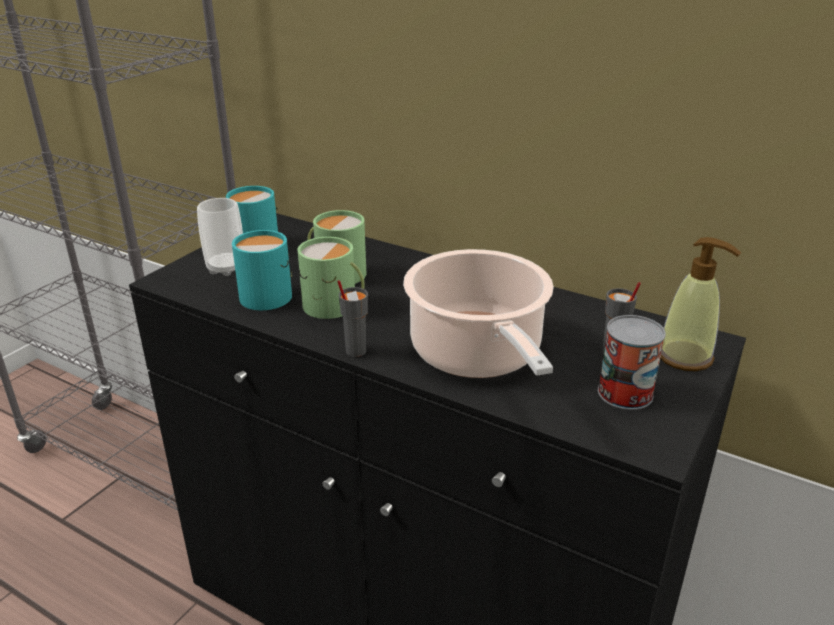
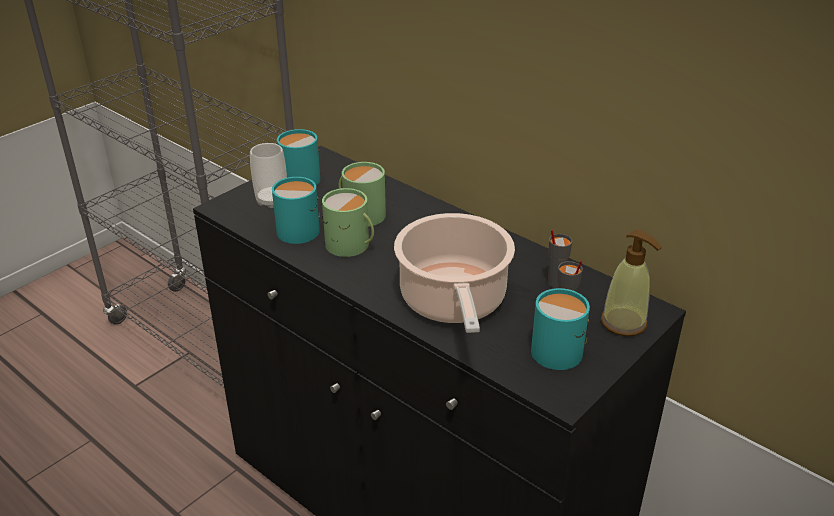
camera: 10 degrees right, 5 degrees up
(355, 351) = (356, 288): grey cup -> grey cup (555, 283)
(625, 393) = (559, 348): can -> turquoise mug

